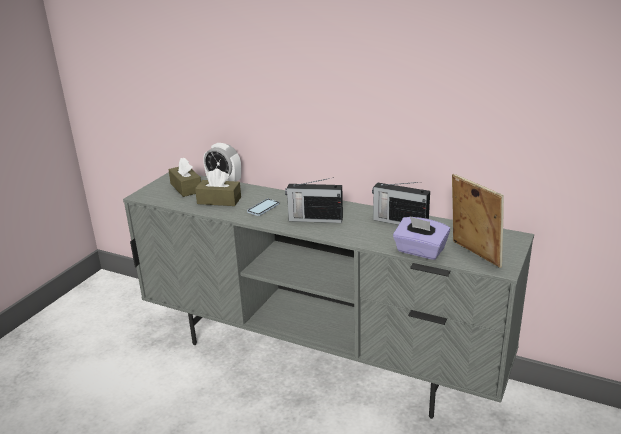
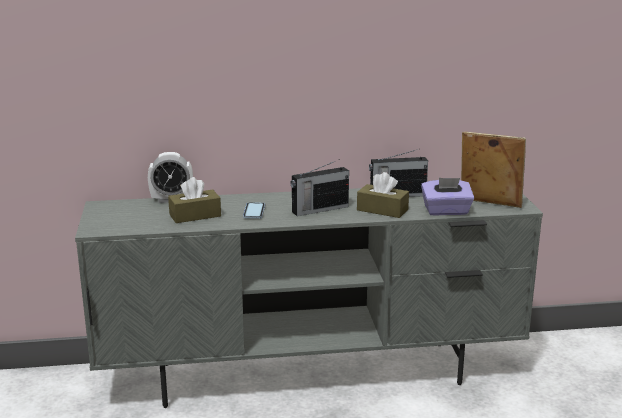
camera: 35 degrees left, 5 degrees down
(186, 188) = (136, 212): brown tissue box -> brown tissue box (382, 210)

